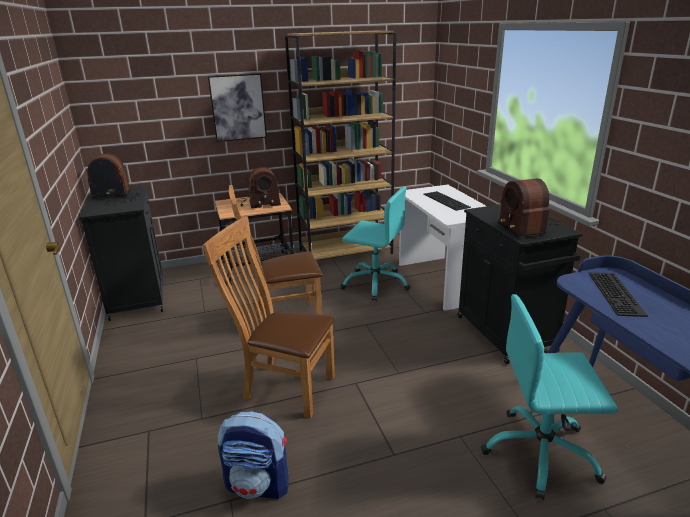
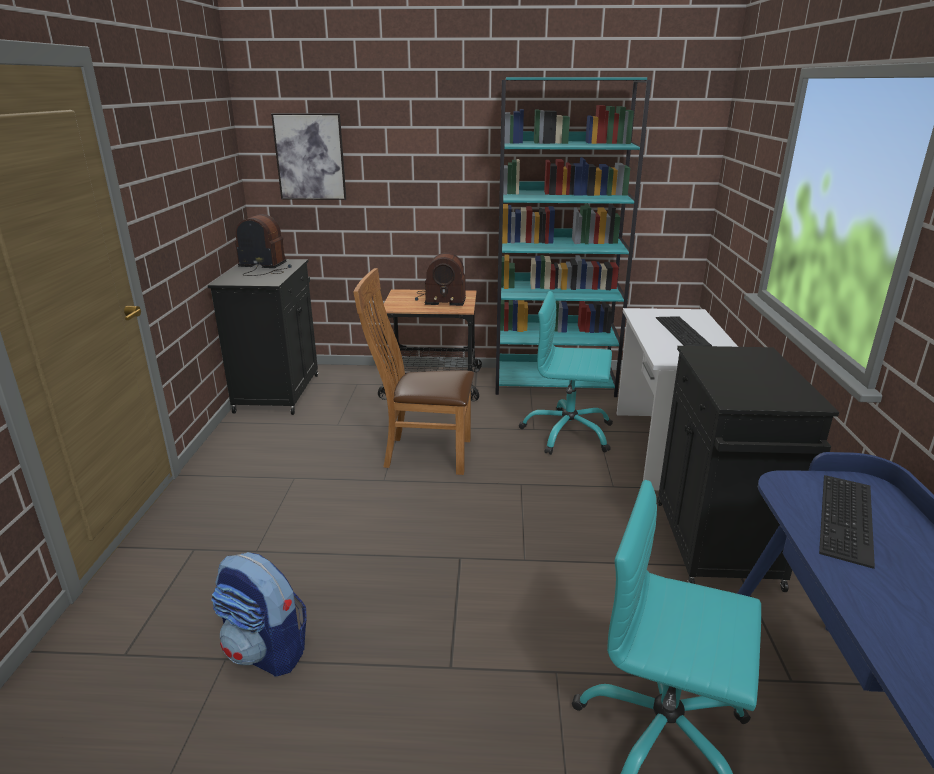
camera: 20 degrees right, 0 degrees up
(238, 107) = (433, 173): picture -> picture (310, 157)
(284, 387) = (369, 539): brown chair -> none
(346, 251) = (554, 383): brown bookcase -> turquoise bookcase
(375, 284) = (568, 433): turquoise office chair -> turquoise office chair turned 150 degrees clockwise
(526, 226) = (752, 385): radio -> none

